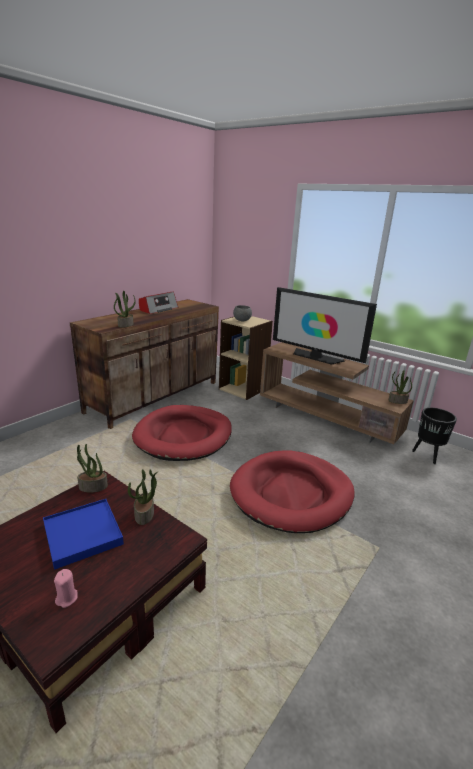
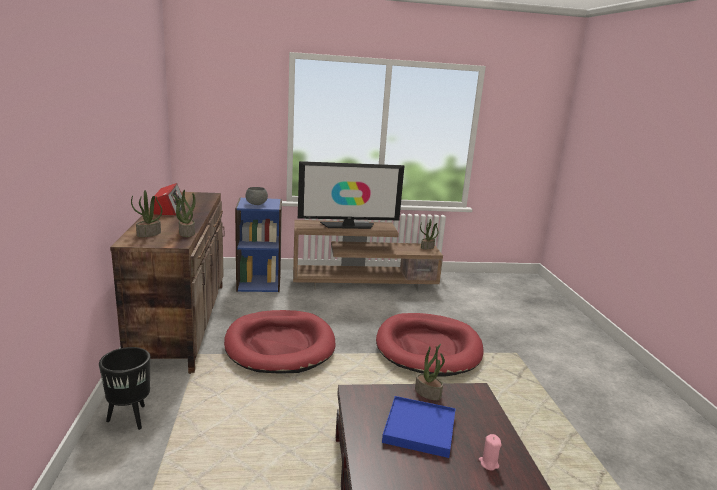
camera: 45 degrees left, 5 degrees down
(92, 487) = (357, 399): potted plant -> potted plant (149, 234)
(243, 389) = (259, 283): beige bookcase -> blue bookcase
(428, 455) = (459, 285): black planter -> black planter (131, 418)

